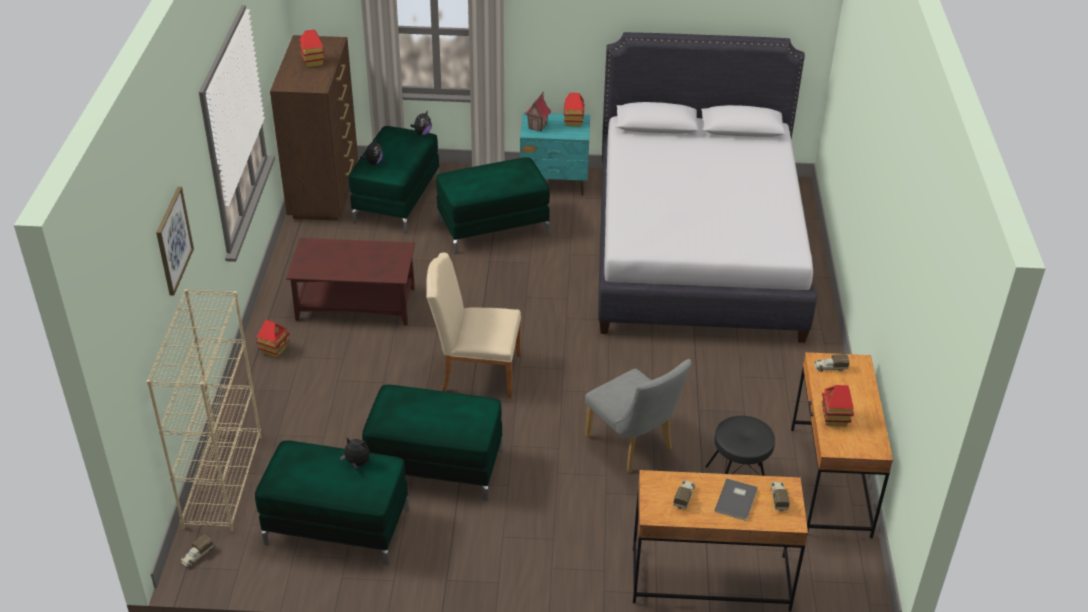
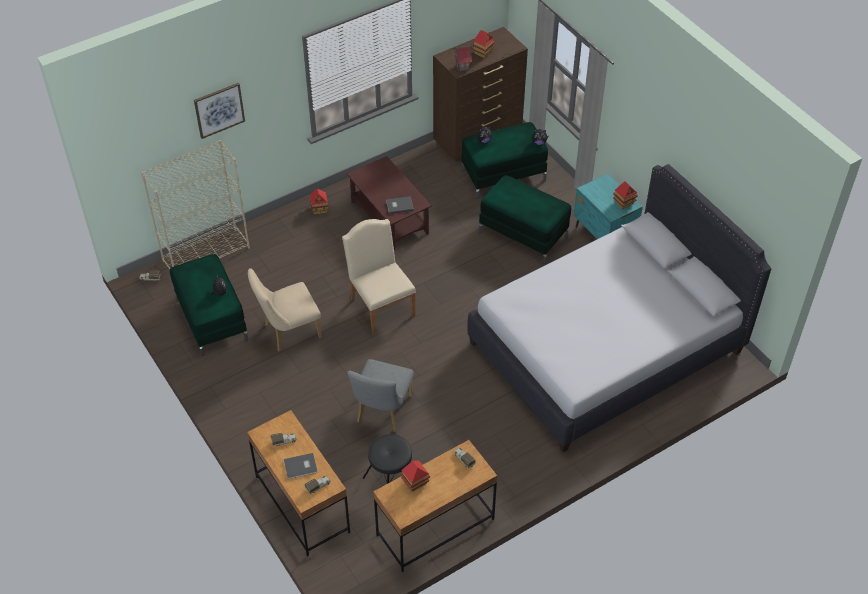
camera: 55 degrees right, 10 degrees up
(386, 264) = (399, 205): none -> grey book
(434, 466) = (288, 332): green ottoman -> beige chair
(538, 126) = (598, 189): toy house -> toy house (463, 67)

